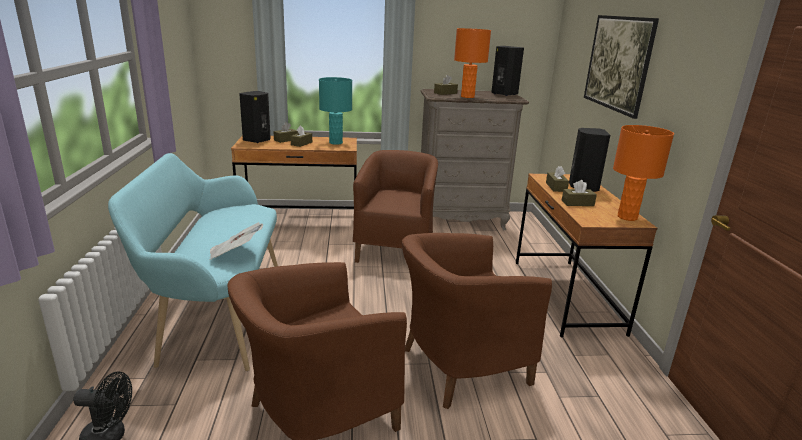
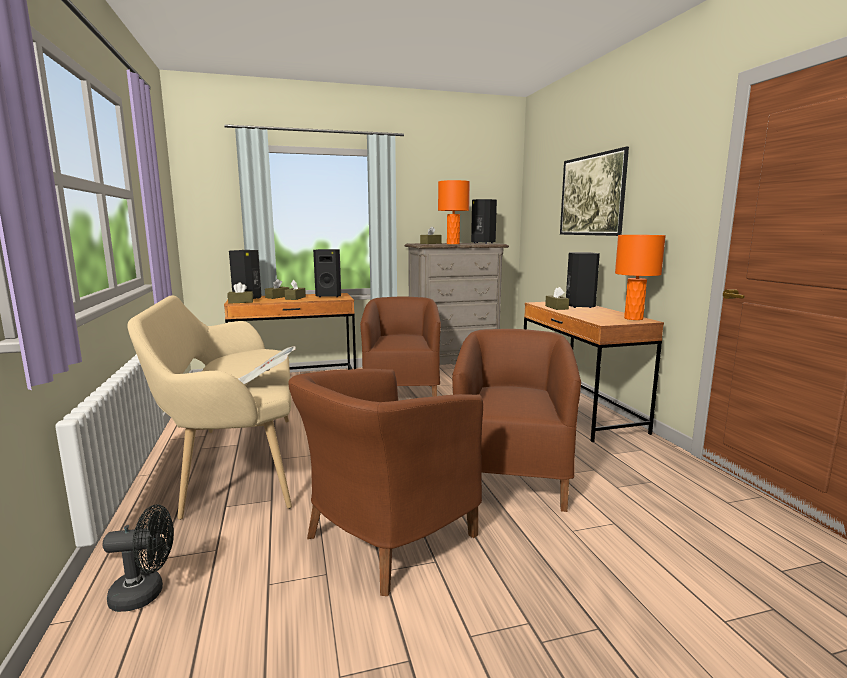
camera: 10 degrees left, 10 degrees down
(216, 313) = (234, 463): turquoise bench -> beige bench
(336, 142) = (329, 296): turquoise table lamp -> black speaker
(460, 367) = (511, 476): brown armchair -> brown armchair turned 135 degrees clockwise
(577, 203) = (584, 314): brown tissue box -> brown tissue box (241, 302)

